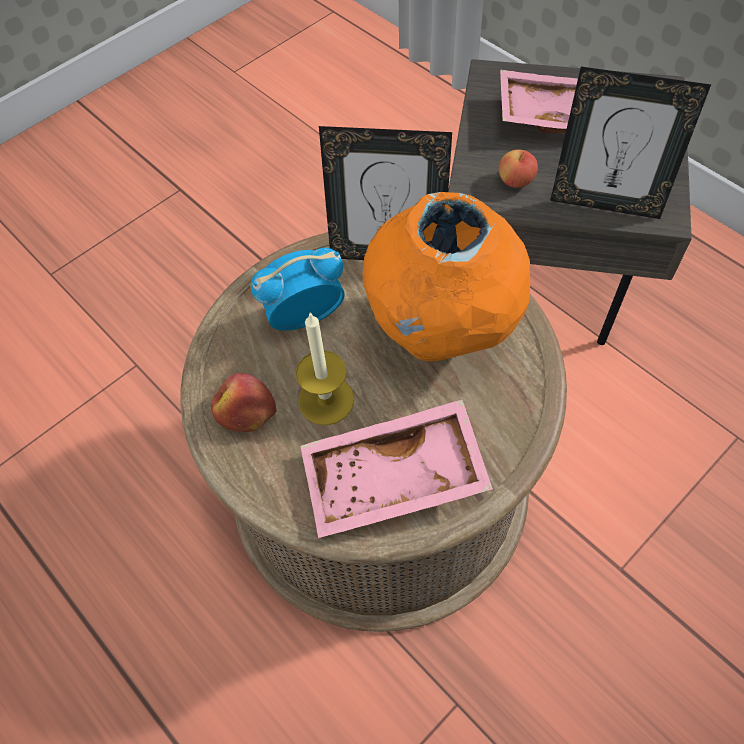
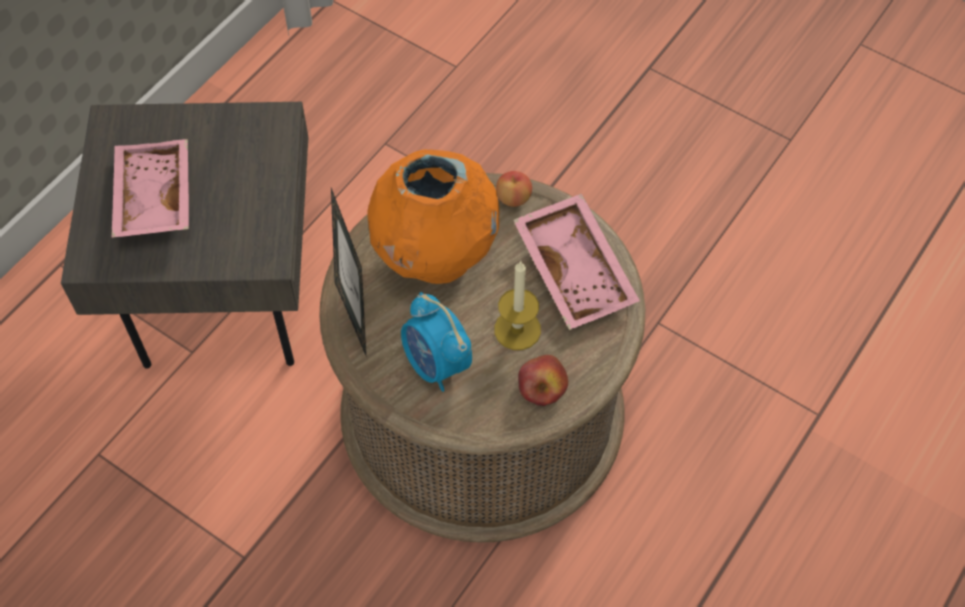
camera: 105 degrees left, 0 degrees up
(515, 181) = (245, 226): apple -> apple (513, 198)
(605, 203) = (267, 159): picture frame -> none

